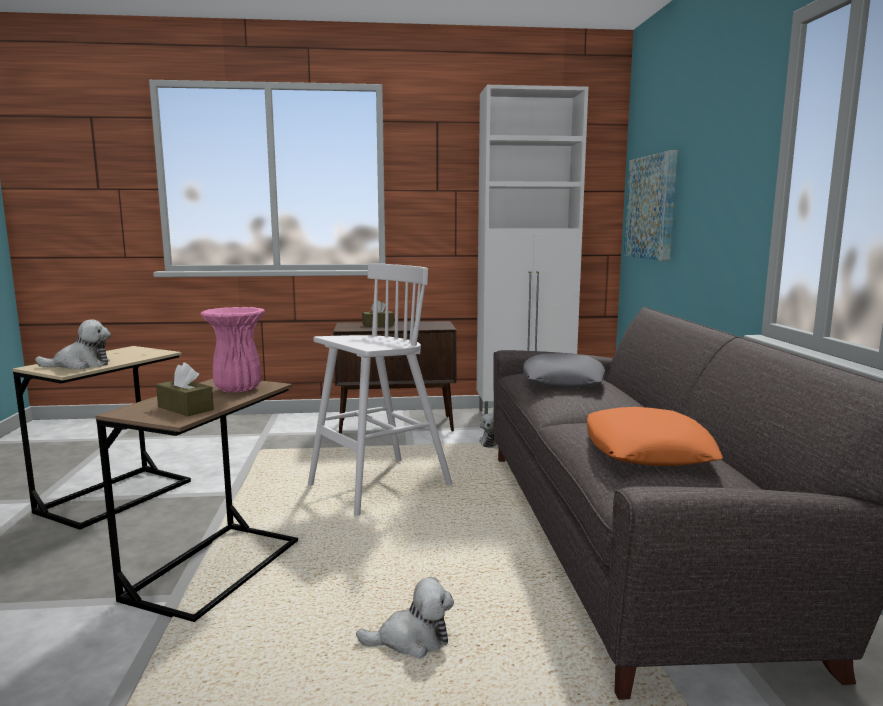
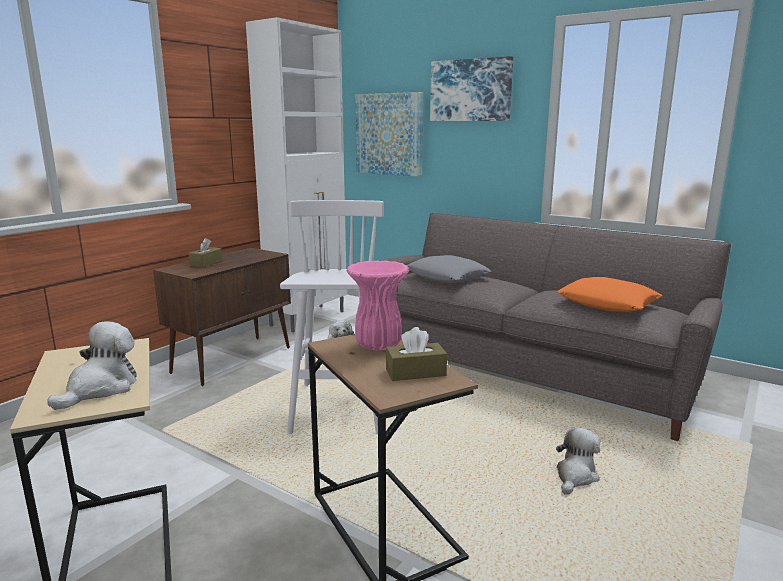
camera: 50 degrees left, 5 degrees up
(713, 141) = (471, 90): none -> picture

